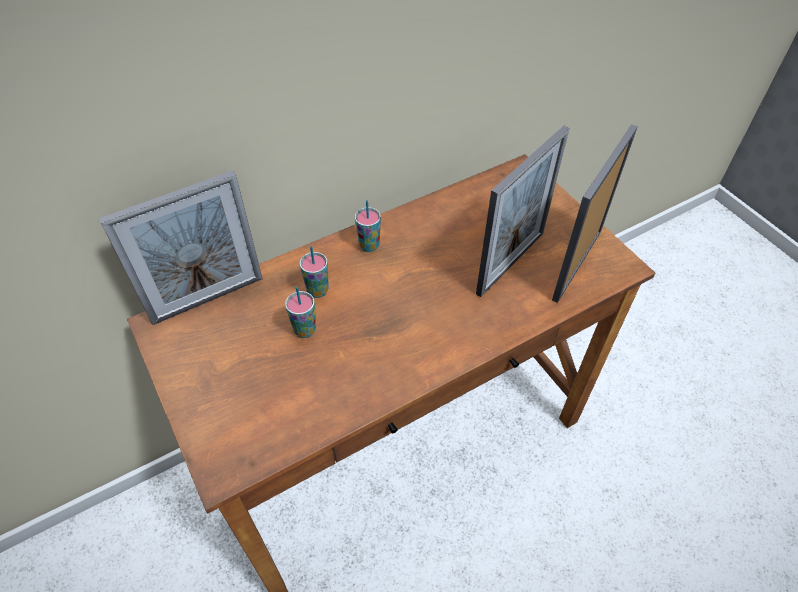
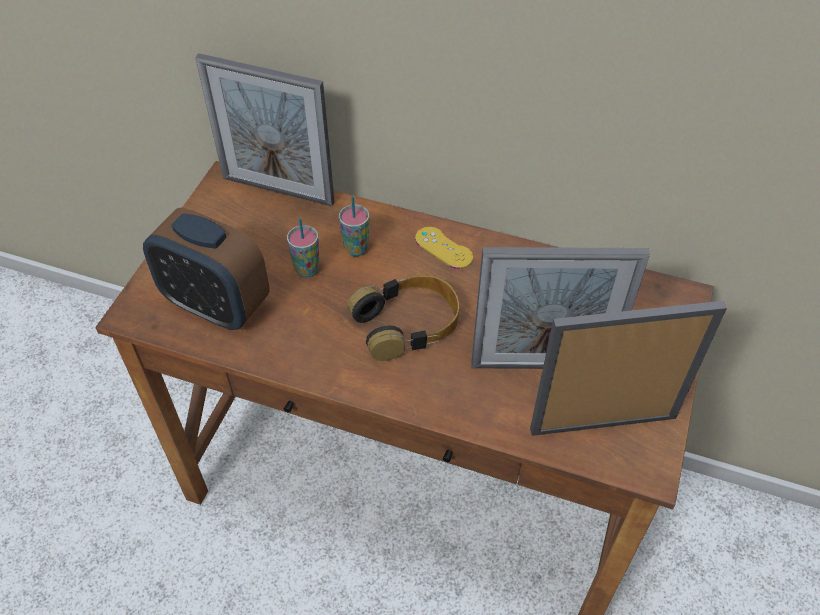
camera: 50 degrees right, 0 degrees up
(277, 407) = (216, 305): none -> alarm clock
(369, 245) = (443, 248): cup -> yellow game controller
(412, 305) = (407, 323): none -> headphones

